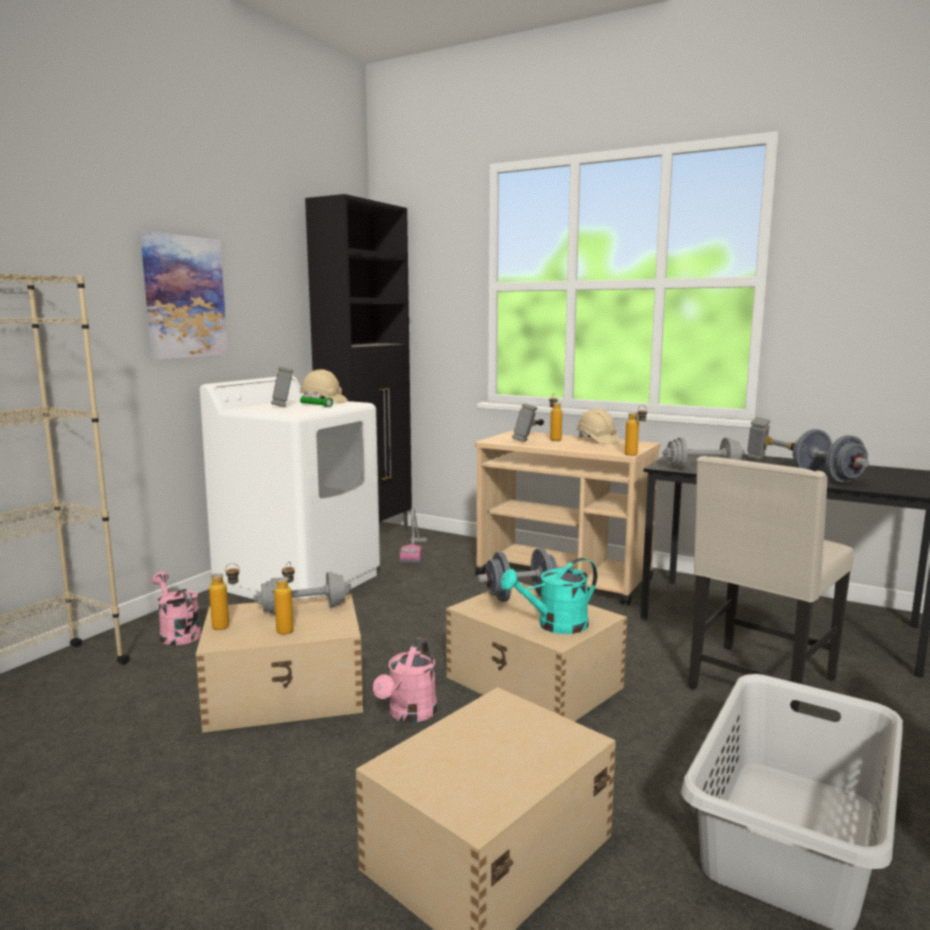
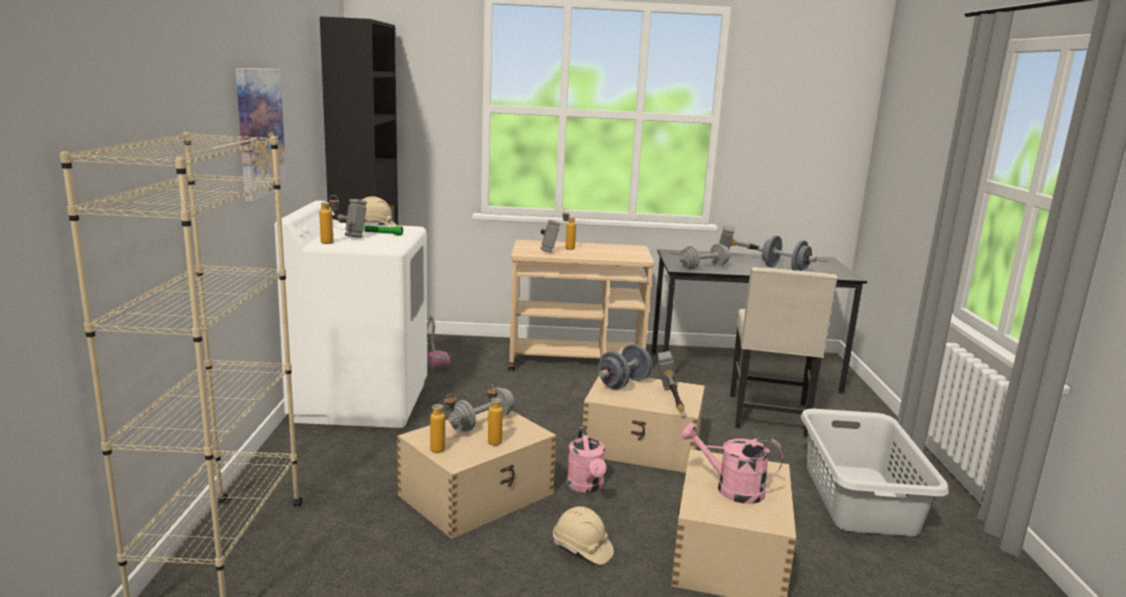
camera: 30 degrees left, 5 degrees up
(177, 633) = (310, 469): pink watering can -> pink watering can (731, 489)
(554, 626) = (671, 400): turquoise watering can -> hammer
(597, 440) = (600, 247): beige hard hat -> beige hard hat (582, 549)
(635, 455) = (651, 260): bottle -> bottle (331, 243)

